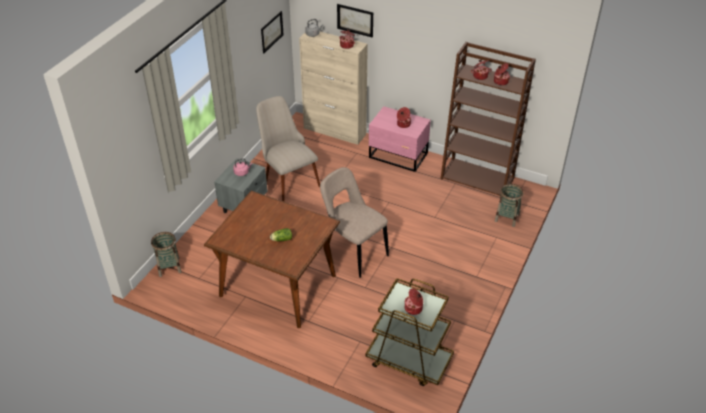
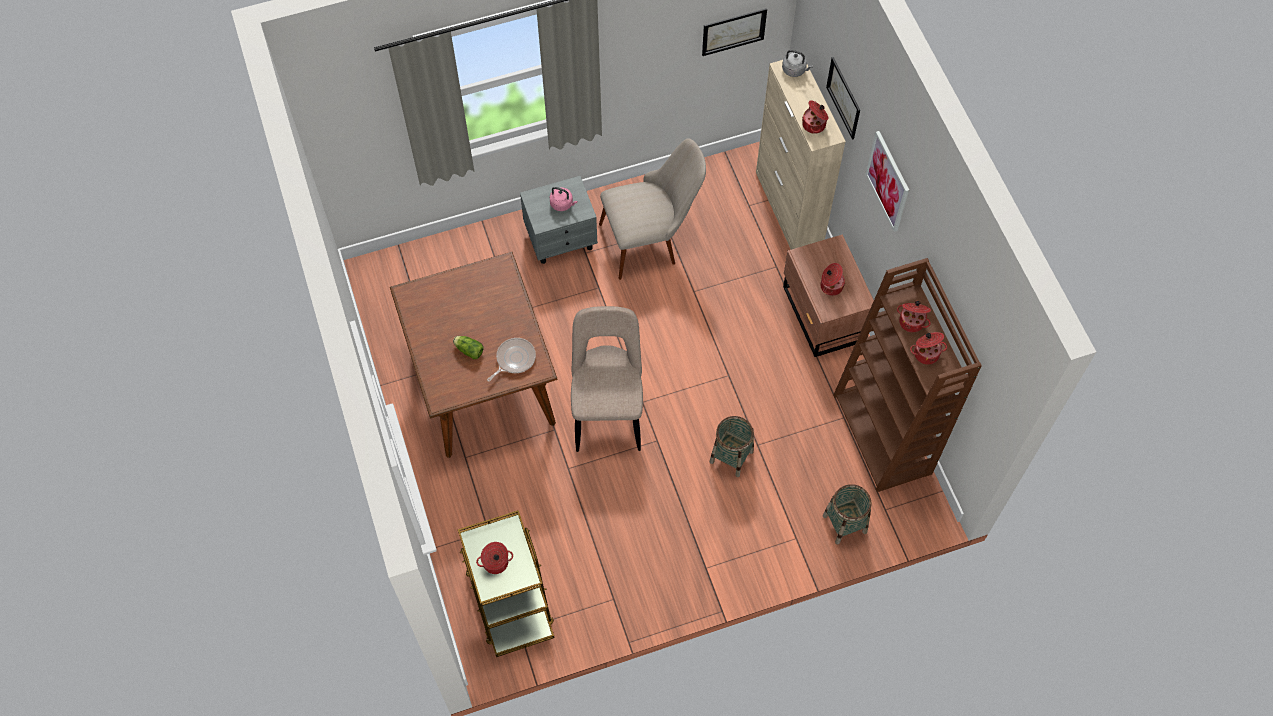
camera: 45 degrees right, 20 degrees up
(169, 267) = (402, 261): basket -> basket (731, 456)
(288, 178) = (651, 239): beige chair -> beige chair turned 60 degrees clockwise
(309, 227) = (514, 359): none -> frying pan
(398, 156) = (823, 315): pink nightstand -> brown nightstand
(413, 31) = (888, 181): none -> picture

